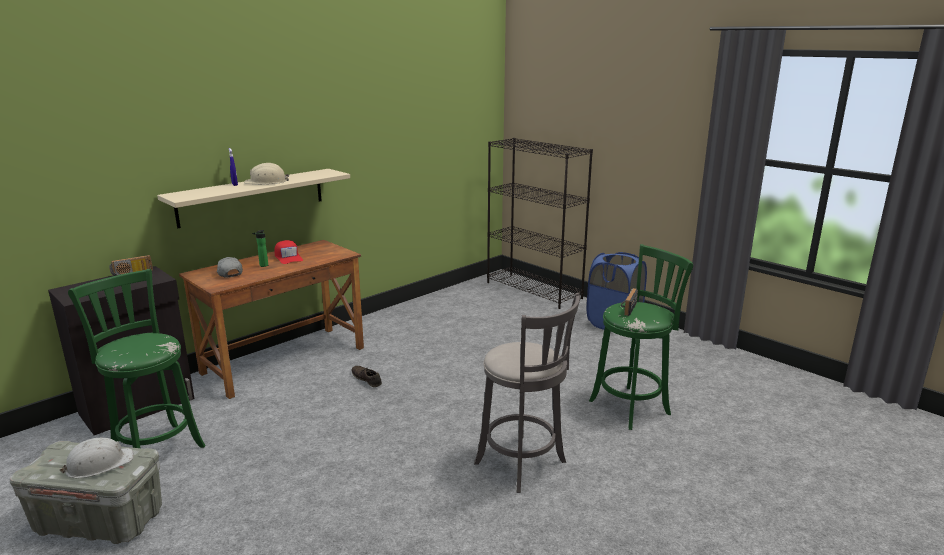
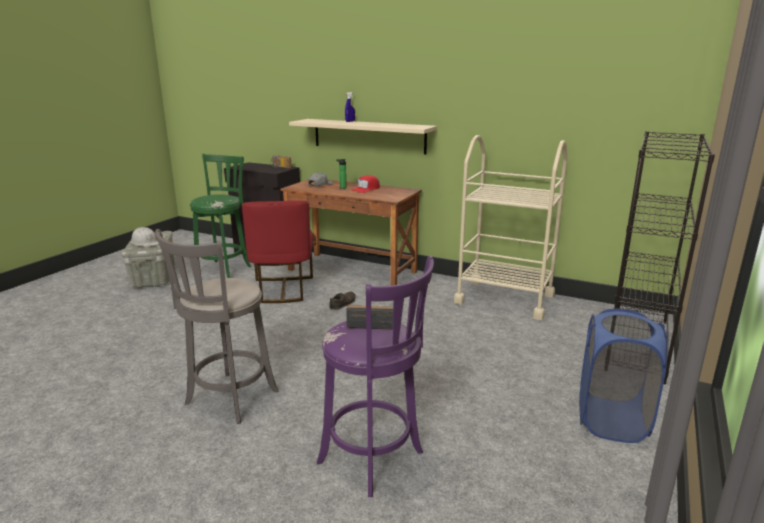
camera: 70 degrees right, 0 degrees up
(266, 182) = (366, 123): beige hard hat -> none
(289, 409) = (283, 290): none -> red chair
(429, 309) = (504, 299): none -> beige cart
(632, 406) = (375, 460): green stool -> purple stool

